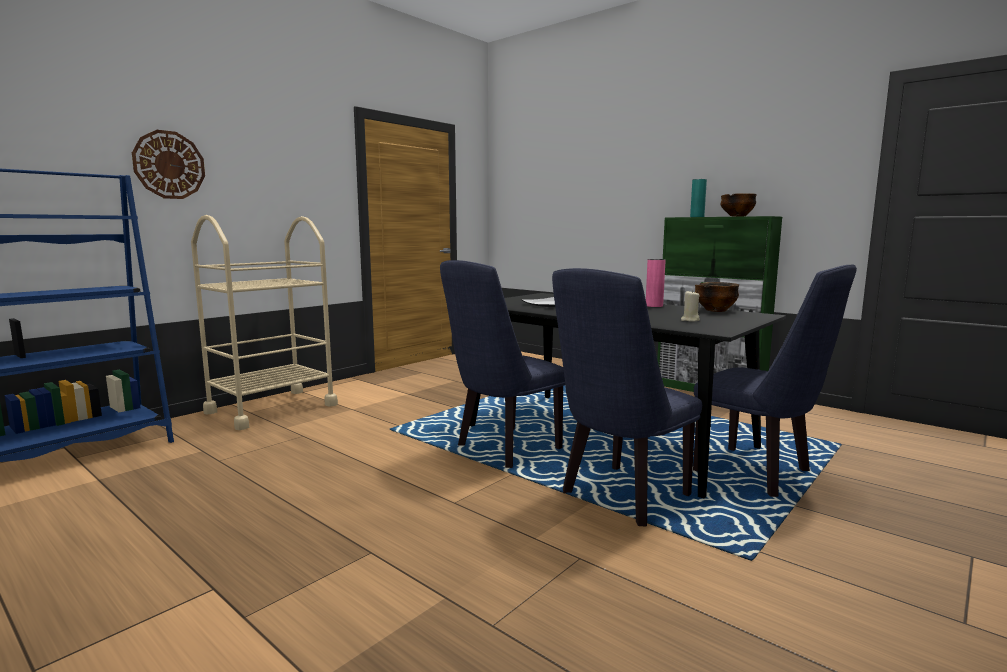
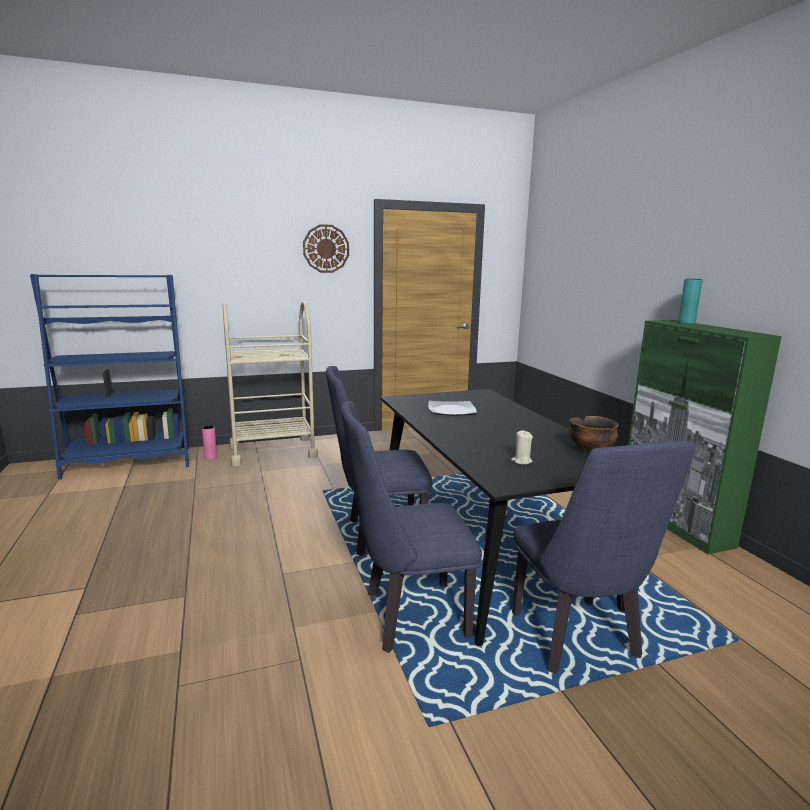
camera: 30 degrees right, 5 degrees up
(169, 165) = (212, 261): wall clock -> wall clock (326, 248)
(654, 306) = (545, 429): pink vase -> pink vase (210, 457)
(737, 216) = (720, 330): bowl -> none

